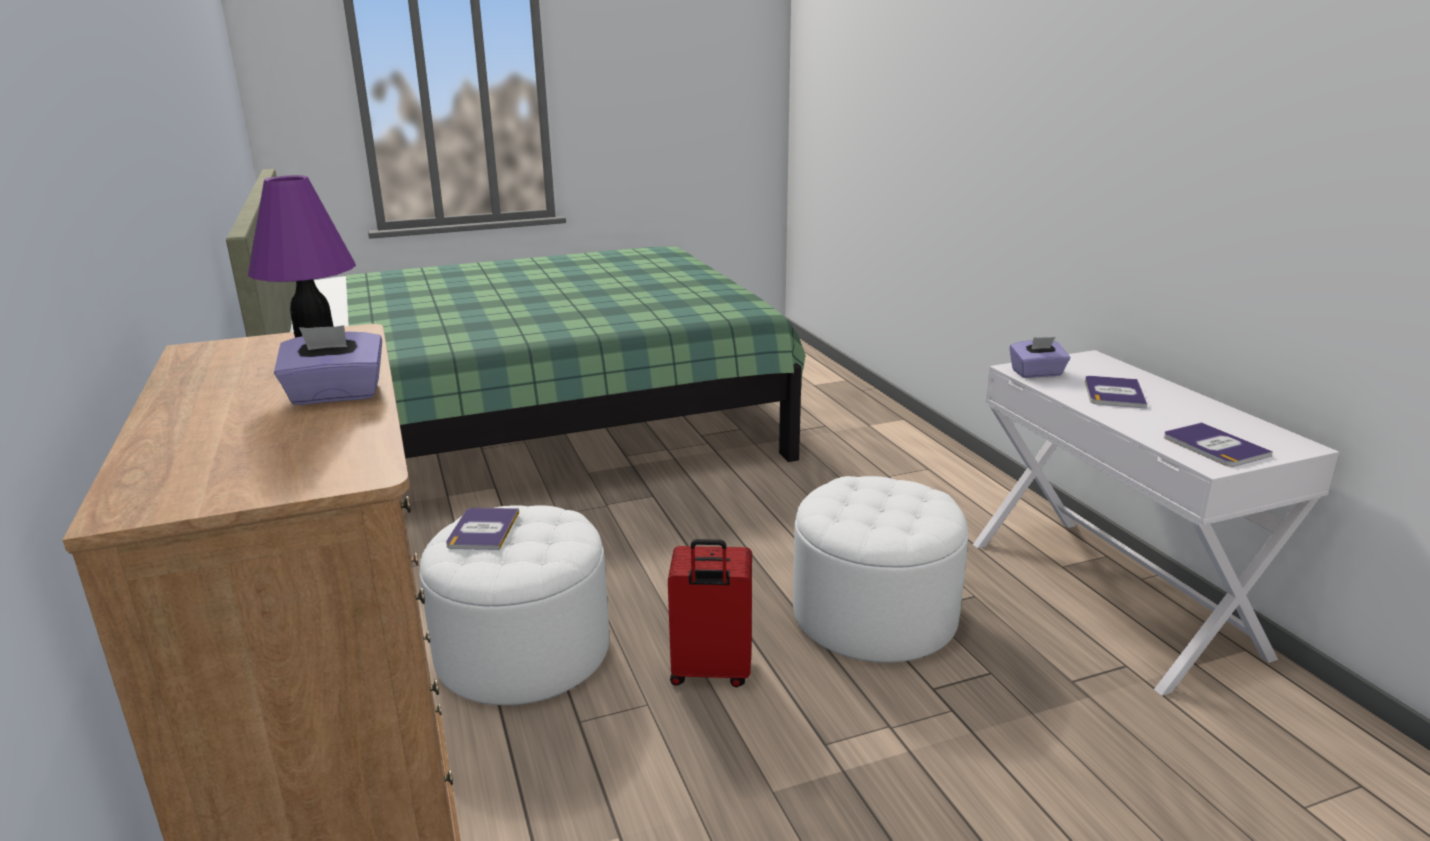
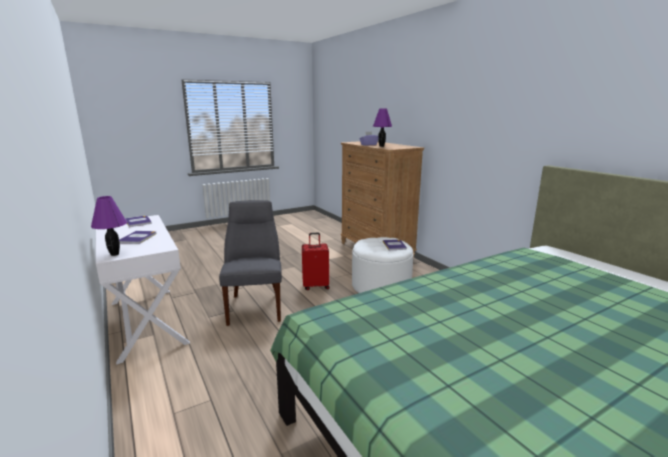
camera: 170 degrees right, 5 degrees down
(874, 615) = (255, 306): white ottoman -> grey chair
(1037, 373) = (159, 245): purple tissue box -> none
(1091, 361) = (115, 254): none -> purple table lamp

